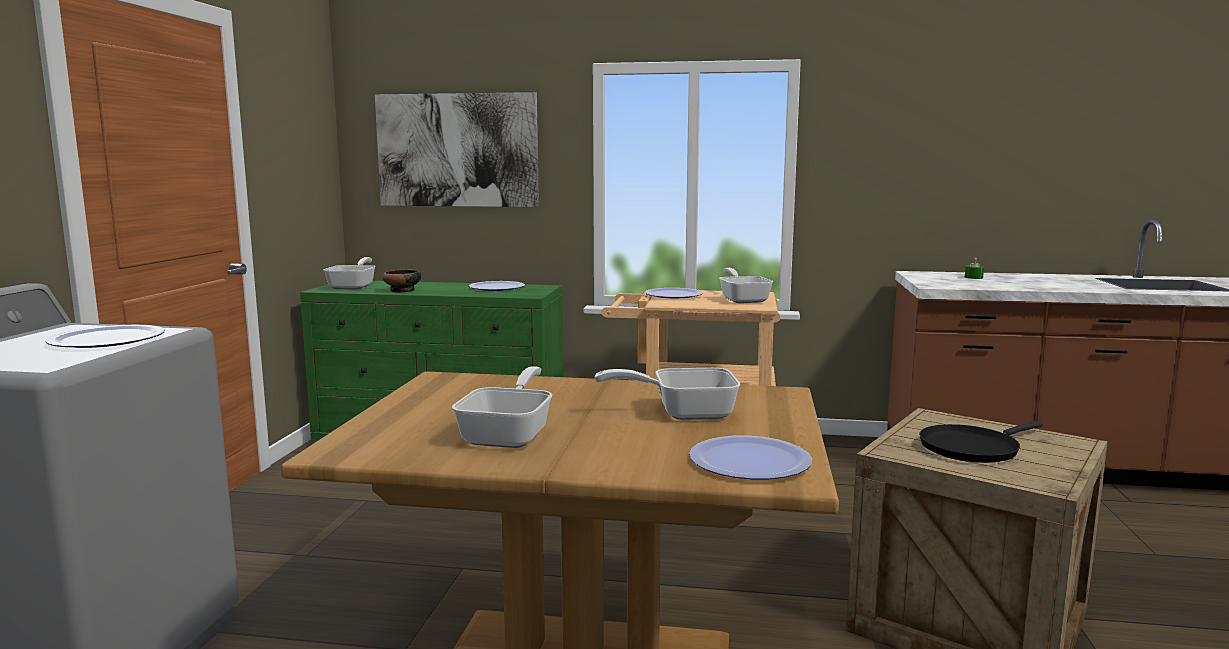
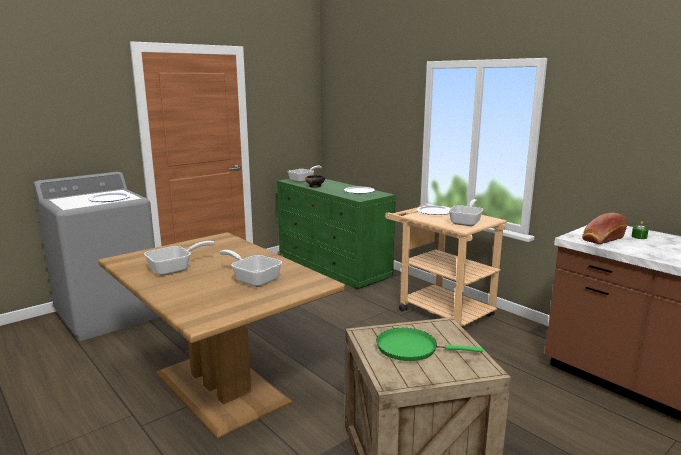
camera: 40 degrees right, 5 degrees up
(457, 150) = (364, 111): picture -> none
(750, 461) = (210, 309): plate -> none
(956, 283) = (602, 239): none -> bread
(972, 448) = (411, 348): black frying pan -> green frying pan

